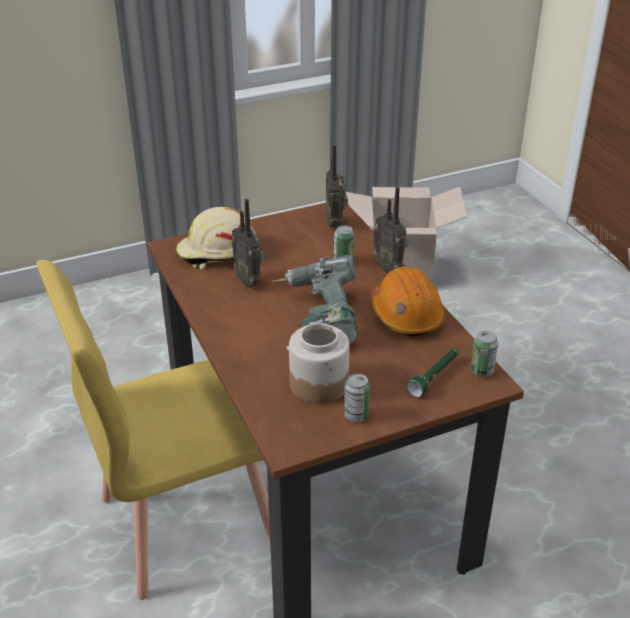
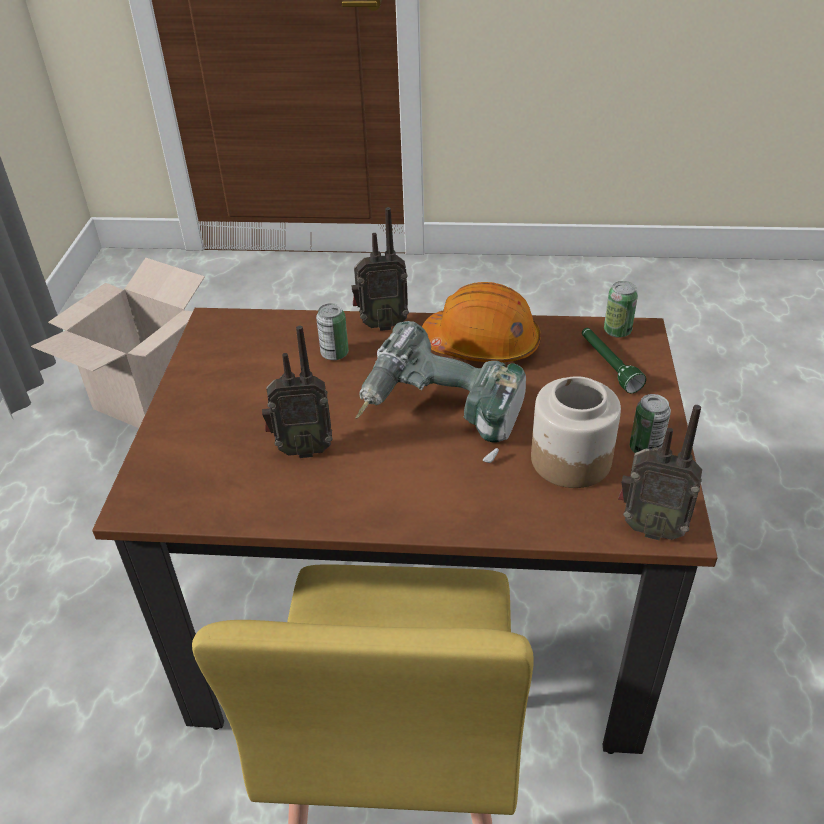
camera: 60 degrees left, 5 degrees up
(217, 253) = (204, 459): beige hard hat -> none
(336, 223) = (245, 331): radio -> radio (650, 527)

